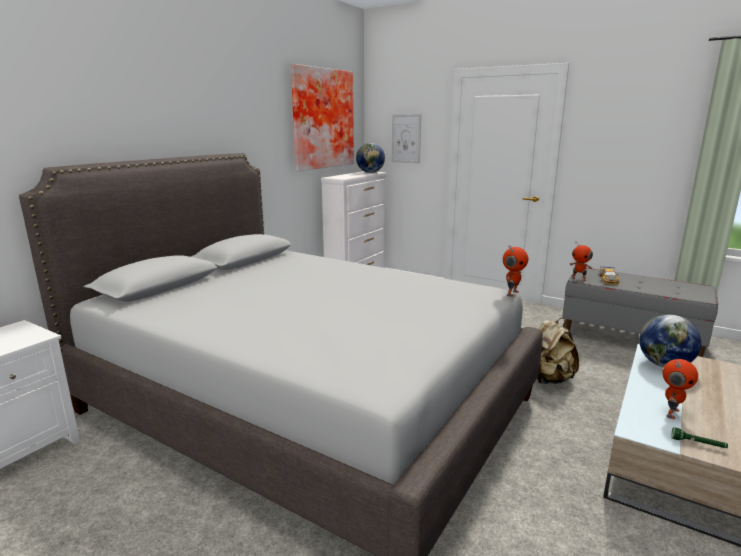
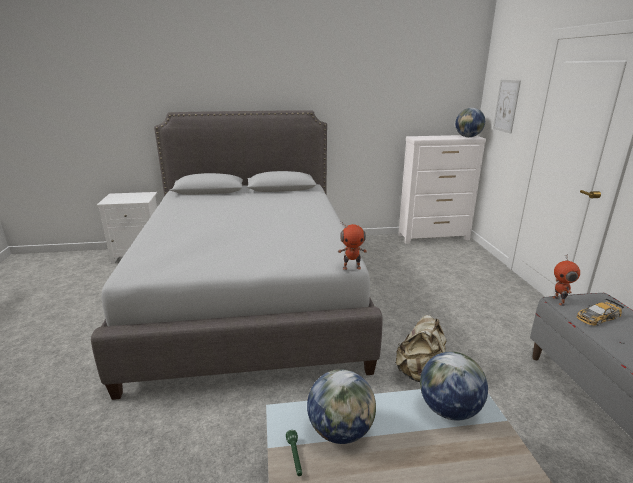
camera: 50 degrees right, 5 degrees up
(321, 119) = (416, 83): picture -> none
(671, 412) = (340, 431): toy robot -> globe

